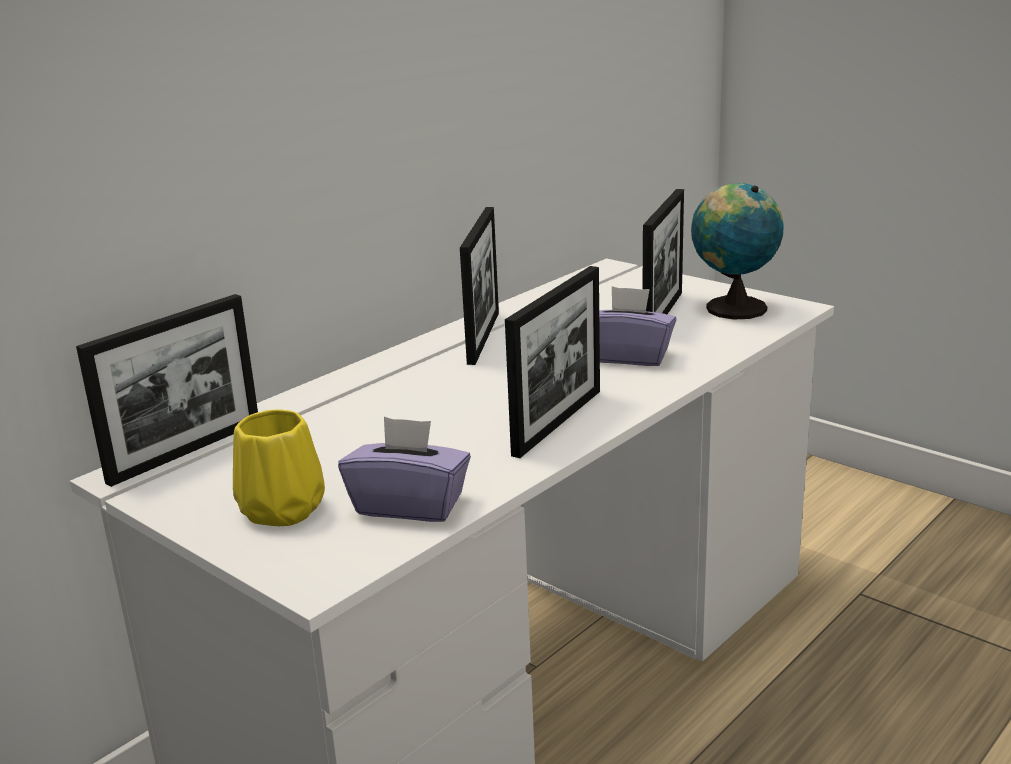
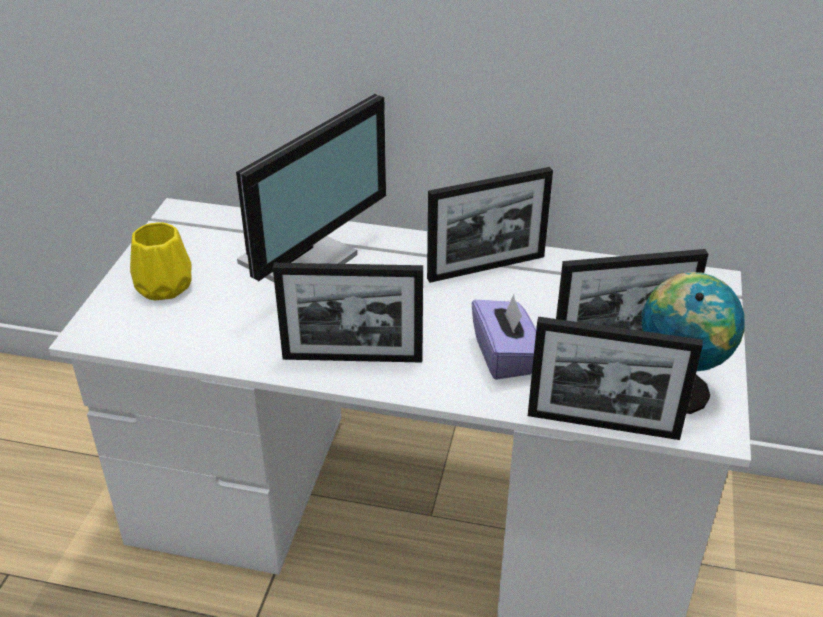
camera: 60 degrees right, 15 degrees up
(186, 451) = (219, 220): picture frame -> picture frame (603, 424)
(347, 417) = (303, 260): none -> monitor
(410, 505) = (192, 335): purple tissue box -> none

